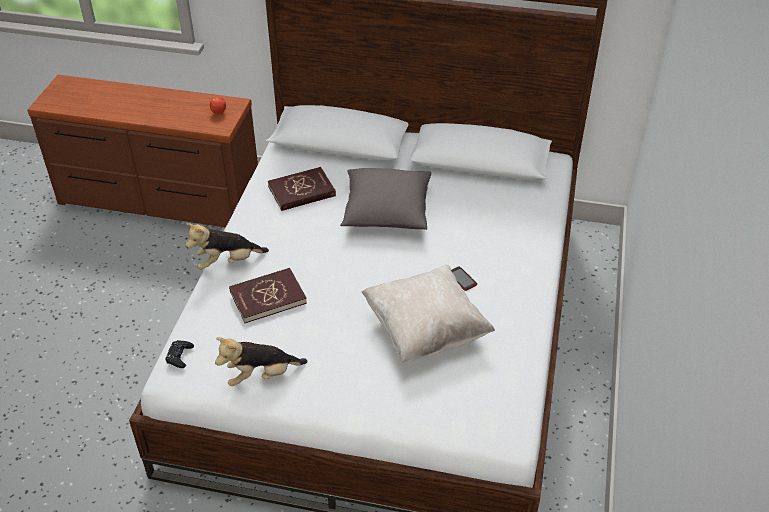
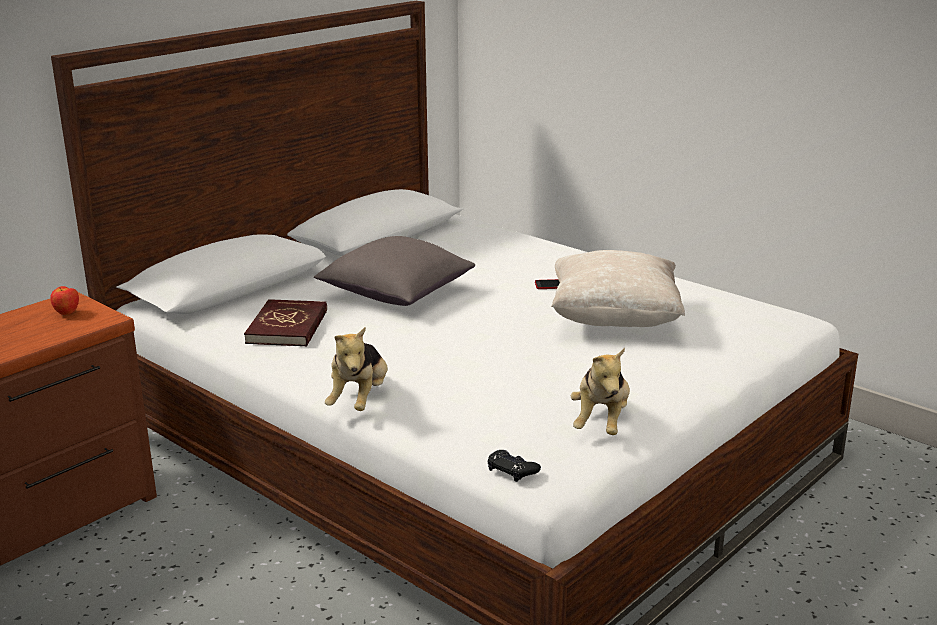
camera: 60 degrees left, 20 degrees down
(268, 297) = (467, 384): red book -> none

